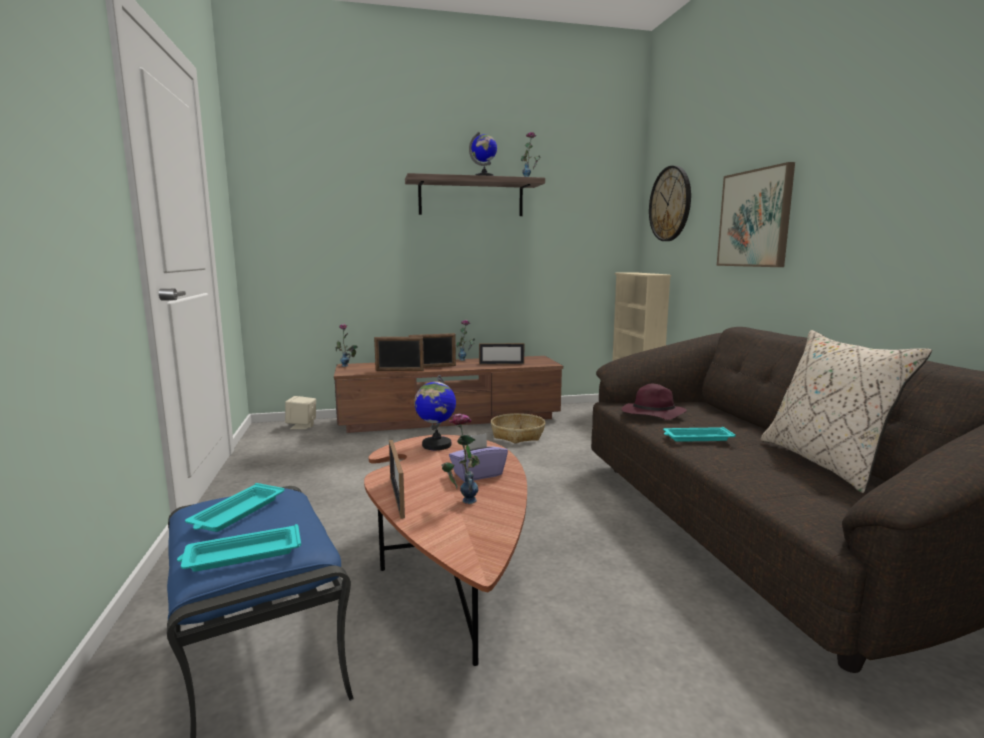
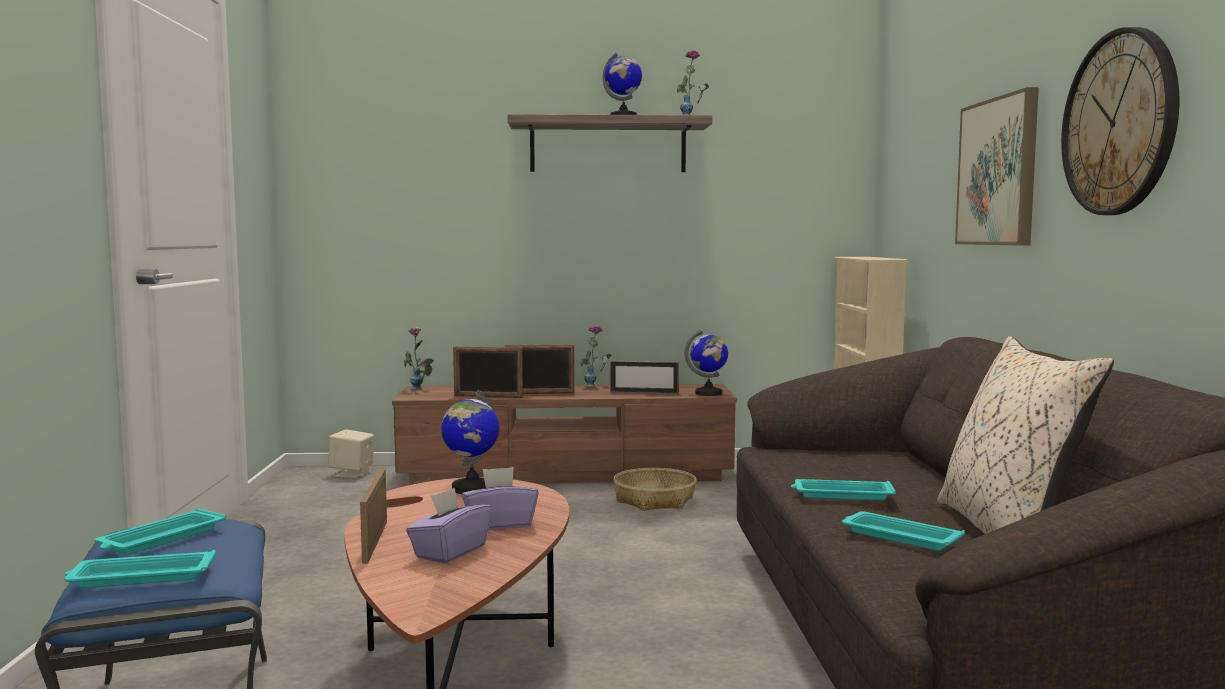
camera: 10 degrees right, 5 degrees down
(459, 502) = (450, 552): vase -> purple tissue box
(543, 363) = (708, 393): none -> globe
(652, 414) = (806, 464): purple hat -> none
(670, 204) = (908, 151): wall clock -> wall clock (1119, 123)
(763, 470) = (898, 537): none -> turquoise tray

